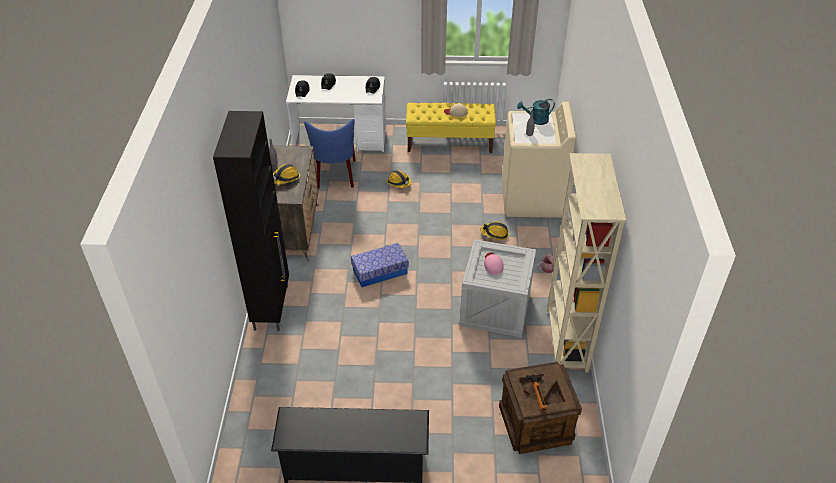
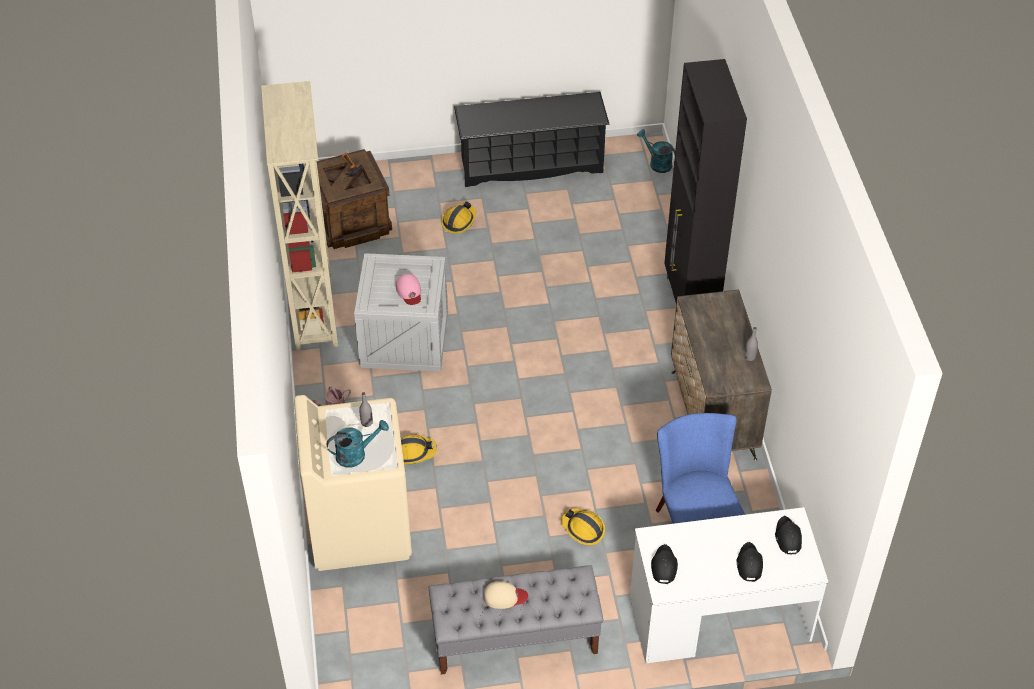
camera: 170 degrees right, 5 degrees up
(233, 448) = (657, 163): none -> turquoise watering can
(285, 178) = (719, 332): hard hat -> hard hat (459, 221)
(380, 272) = (567, 369): storage box -> none
(450, 143) = (514, 639): yellow bench -> grey bench

